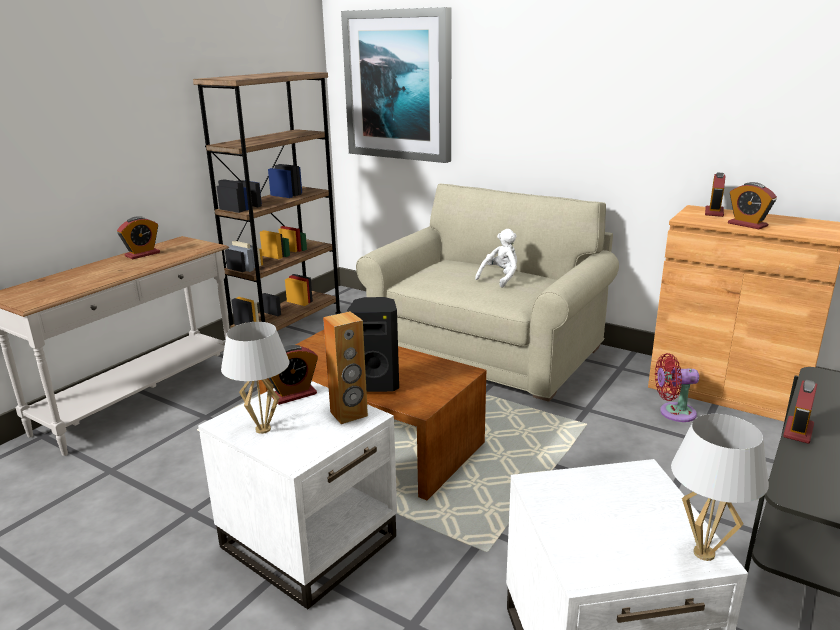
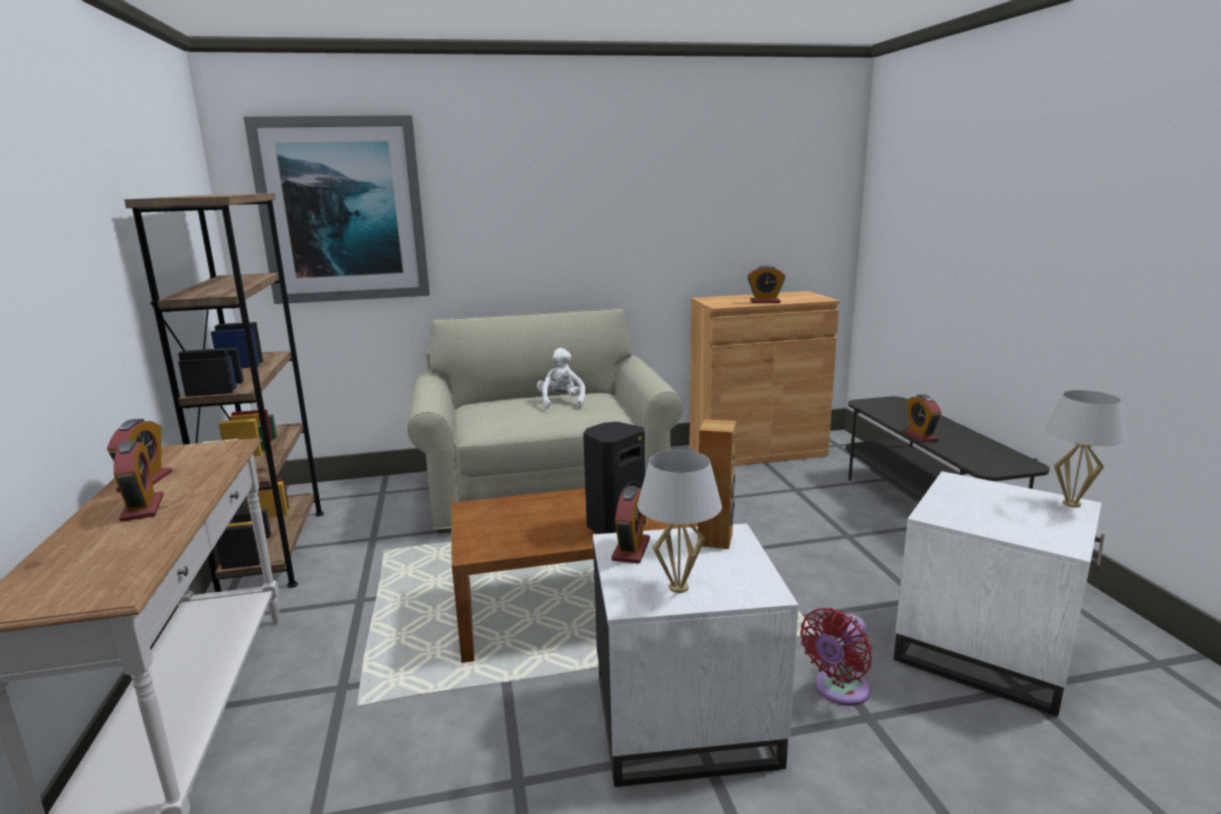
camera: 45 degrees left, 5 degrees down
(673, 413) = (753, 478): red fan -> red fan (838, 690)
(714, 212) = (723, 299): alarm clock -> alarm clock (142, 508)

